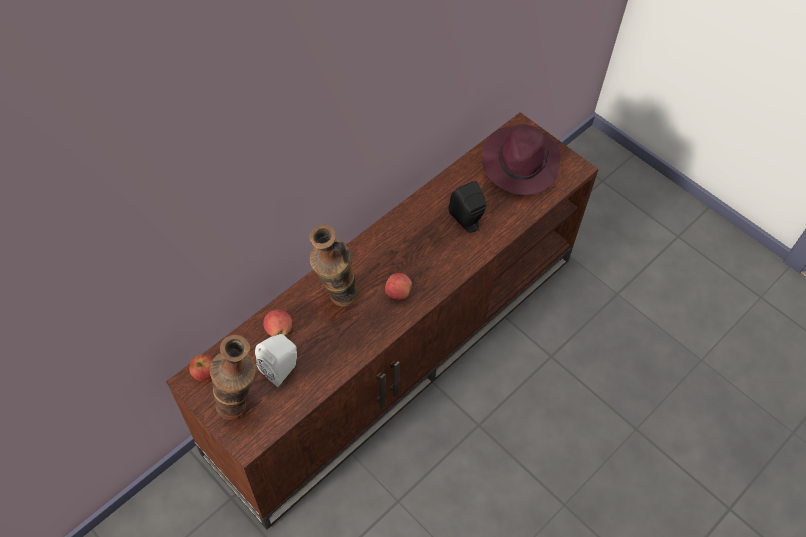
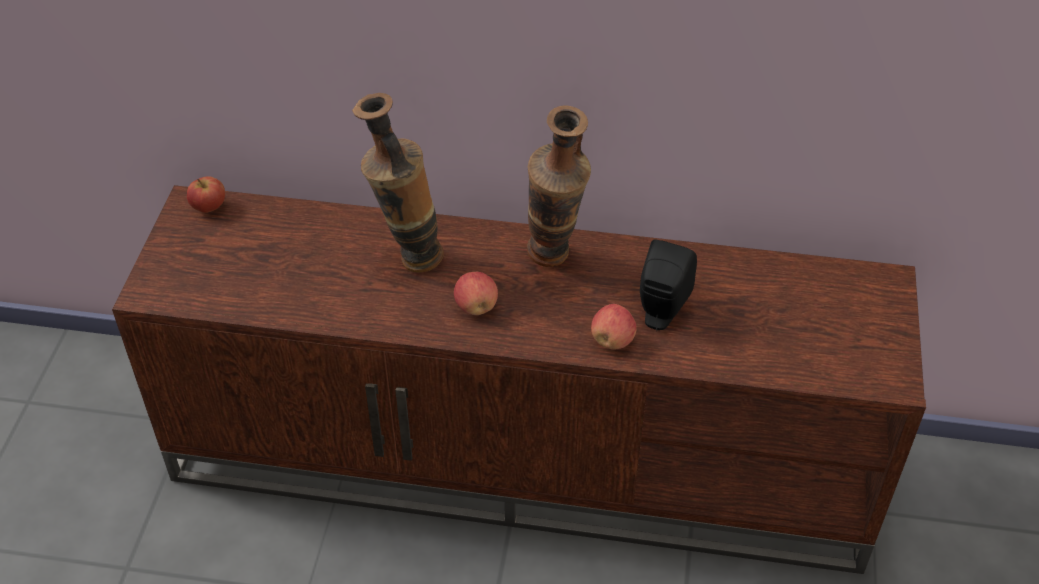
camera: 55 degrees right, 10 degrees down
(241, 409) = (186, 263): vase -> vase (553, 263)
(279, 329) = (321, 232): apple -> apple (612, 340)
(282, 369) = (269, 265): white speaker -> none
(520, 163) = (824, 313): purple hat -> none

